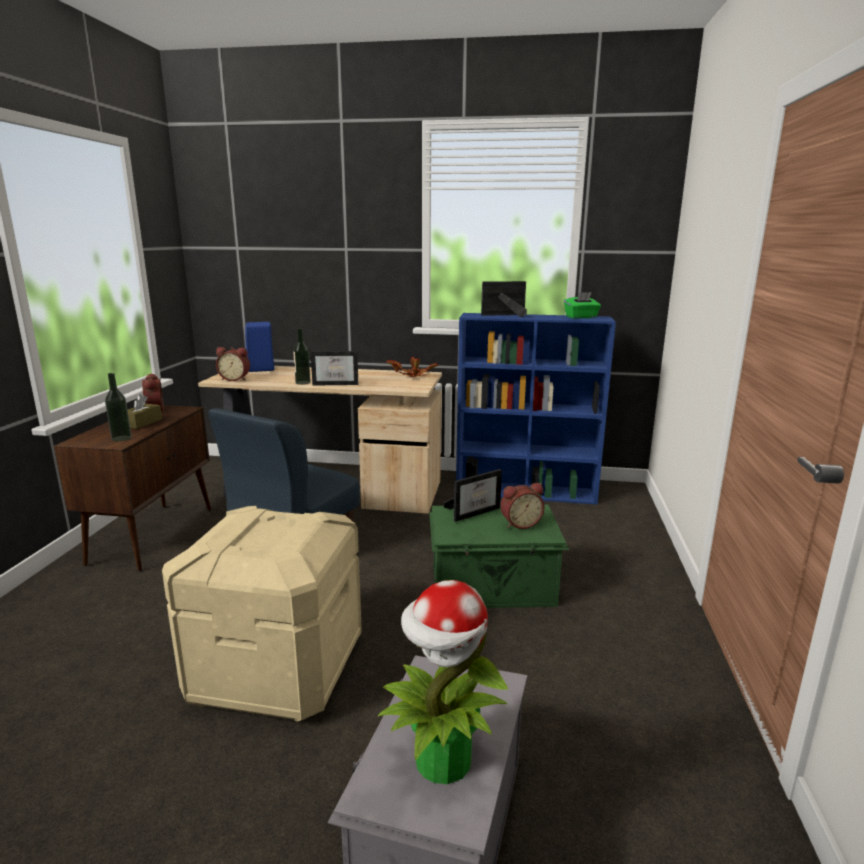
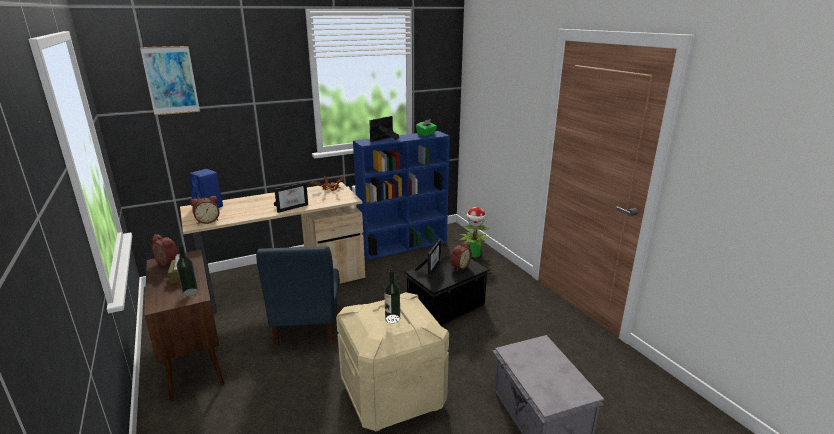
camera: 35 degrees left, 5 degrees up
(254, 212) = (171, 80): none -> picture
(303, 382) = (266, 212): bottle -> bottle (392, 319)
(442, 761) = (558, 380): potted plant -> potted plant (474, 254)
(493, 588) = (447, 307): green storage box -> black storage box

